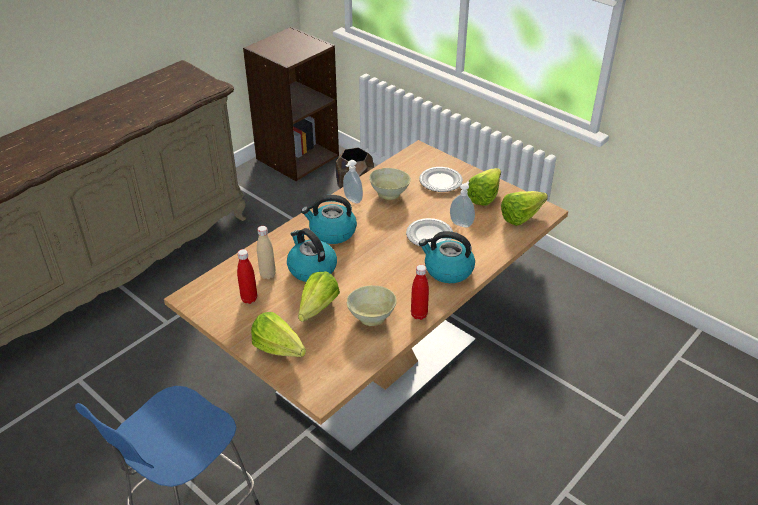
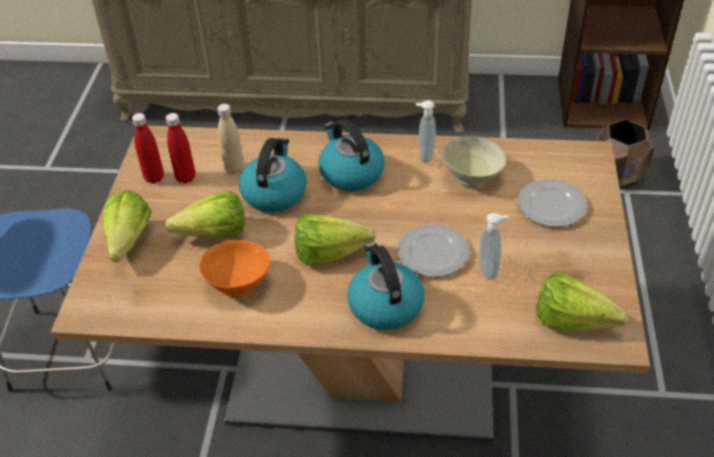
camera: 55 degrees right, 5 degrees up
(372, 316) = (239, 284): beige bowl -> orange bowl
(419, 315) = (278, 322): red bottle -> red bottle (154, 177)
(487, 195) = (577, 262): lettuce -> lettuce (336, 255)

